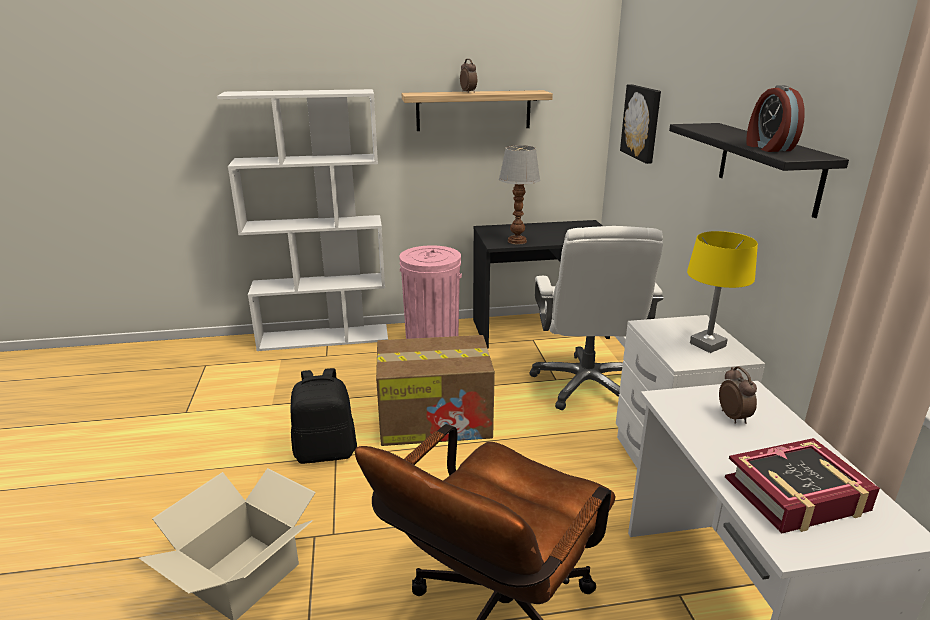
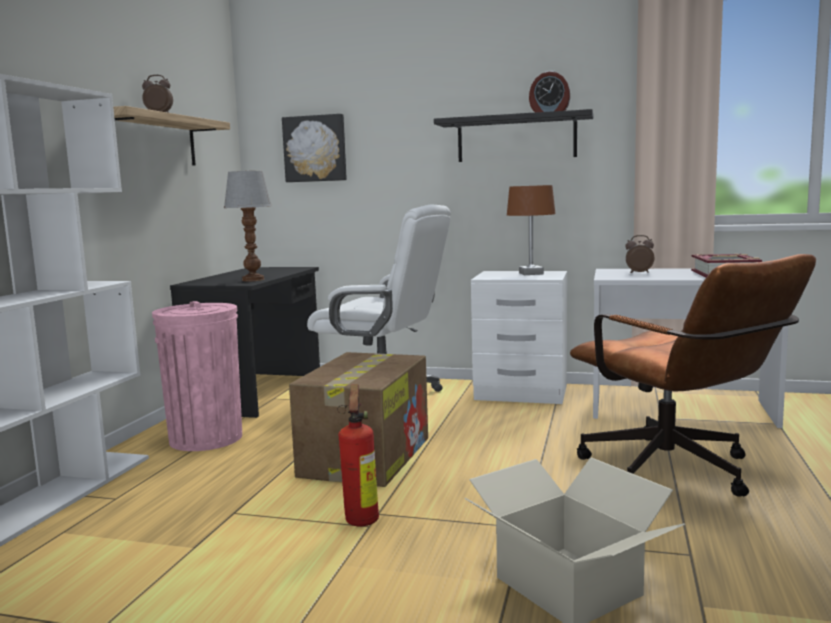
camera: 65 degrees left, 15 degrees down
(326, 452) = (362, 518): black backpack -> fire extinguisher
(708, 345) = (531, 273): yellow table lamp -> brown table lamp

